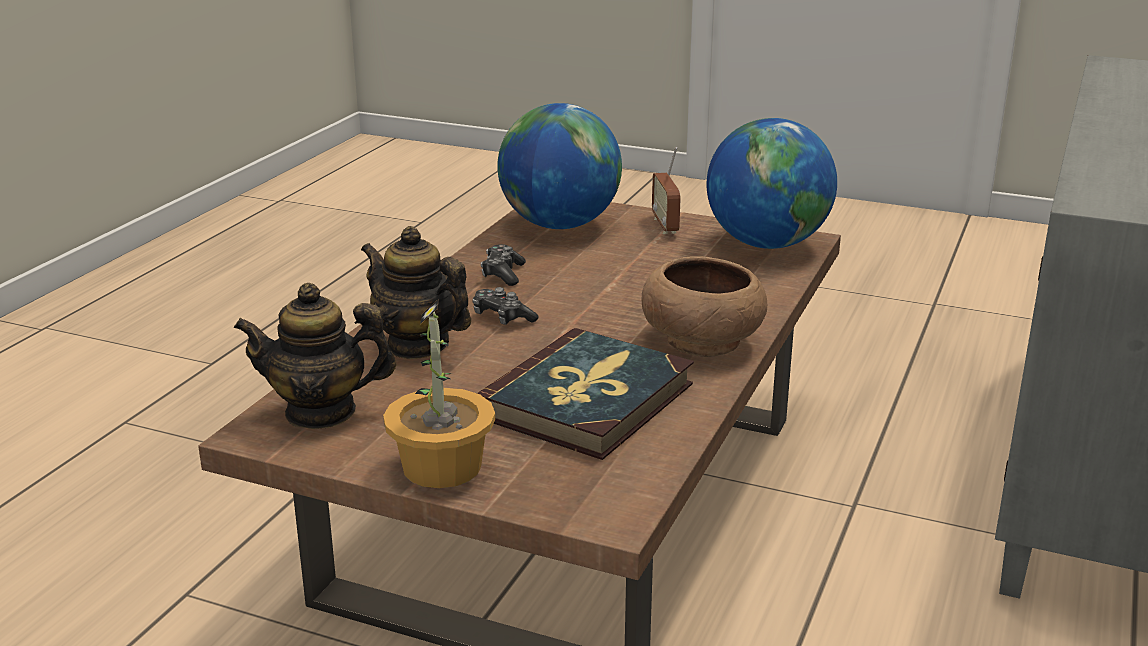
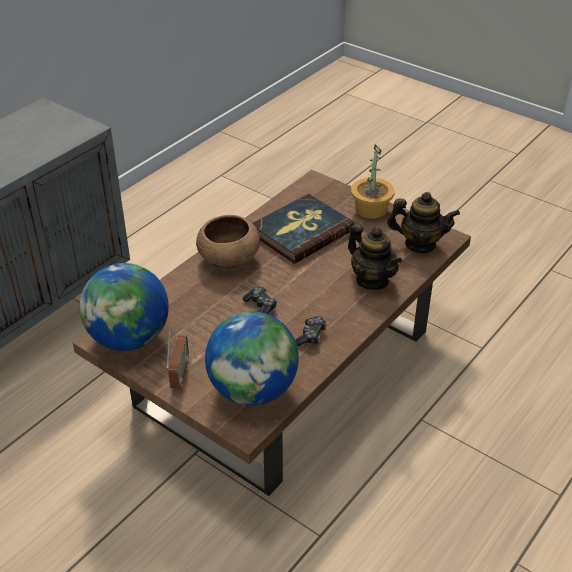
camera: 165 degrees left, 15 degrees up
(502, 317) = (323, 294): game controller -> game controller (261, 306)

